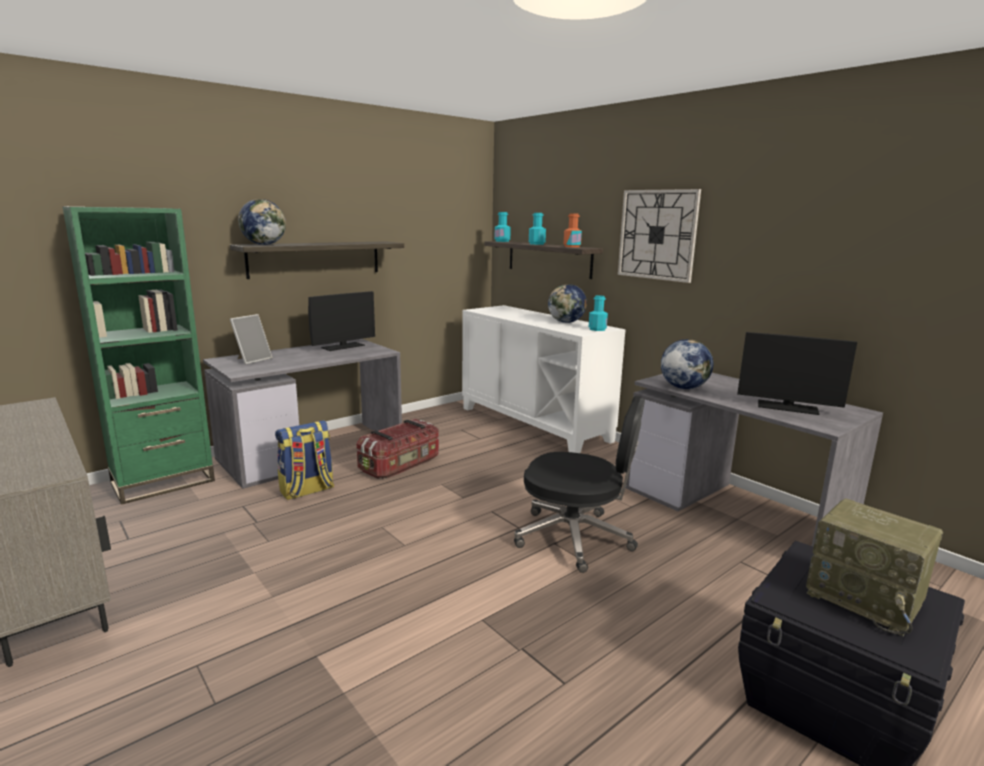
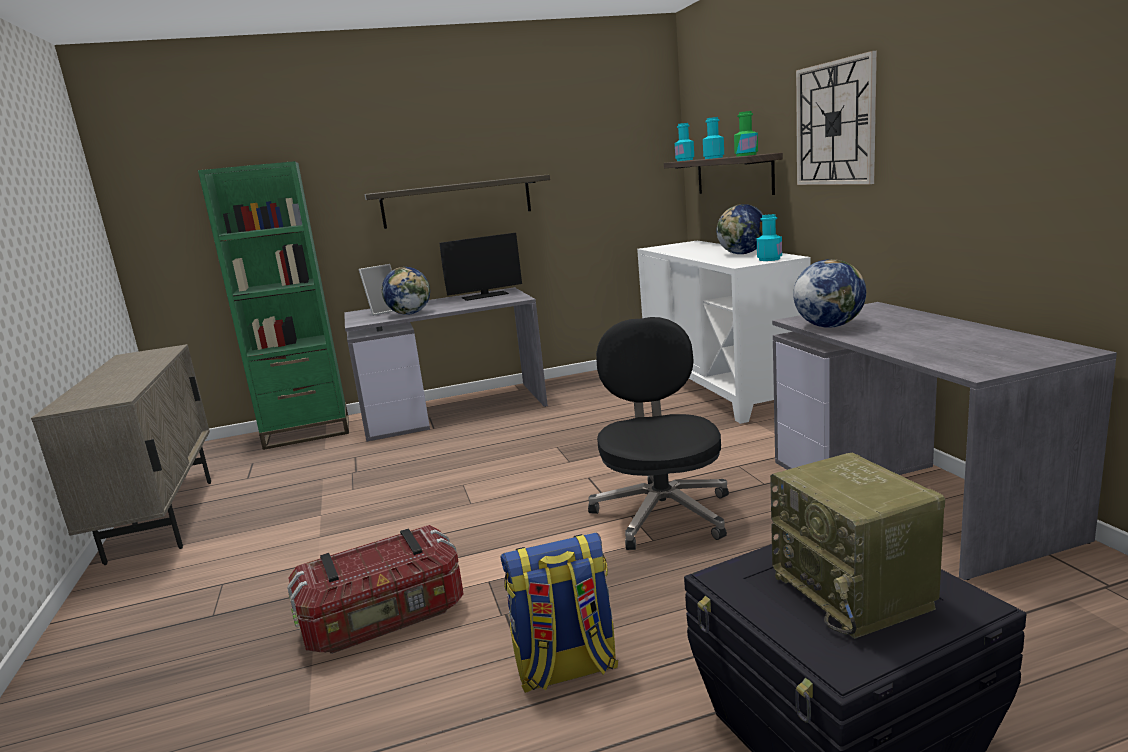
camera: 25 degrees right, 0 degrees up
(264, 244) = (394, 190): globe -> globe (410, 313)
(307, 491) = (420, 446): backpack -> backpack (566, 669)
(401, 465) = (530, 426): storage box -> storage box (385, 619)
(572, 246) = (746, 155): orange bottle -> green bottle
(576, 538) = (662, 512): black office chair -> black office chair turned 135 degrees counterclockwise
(787, 407) = (953, 347): monitor -> none

